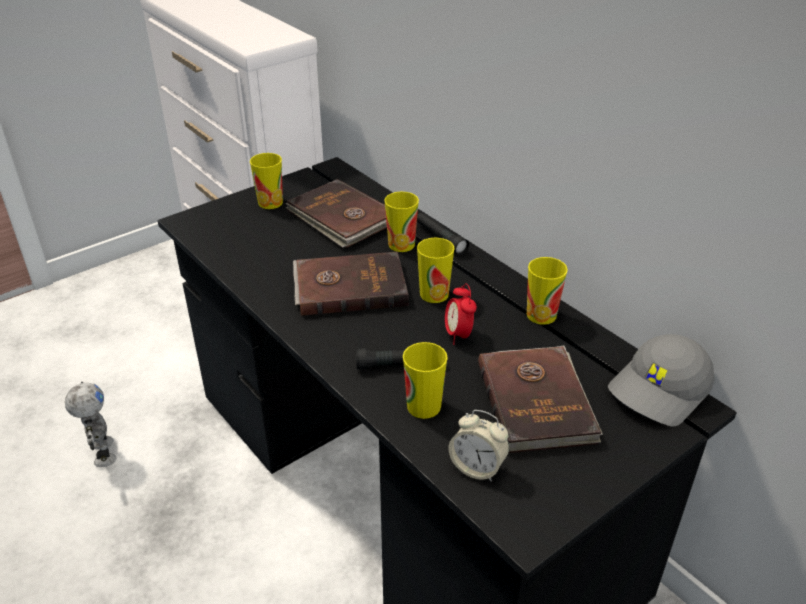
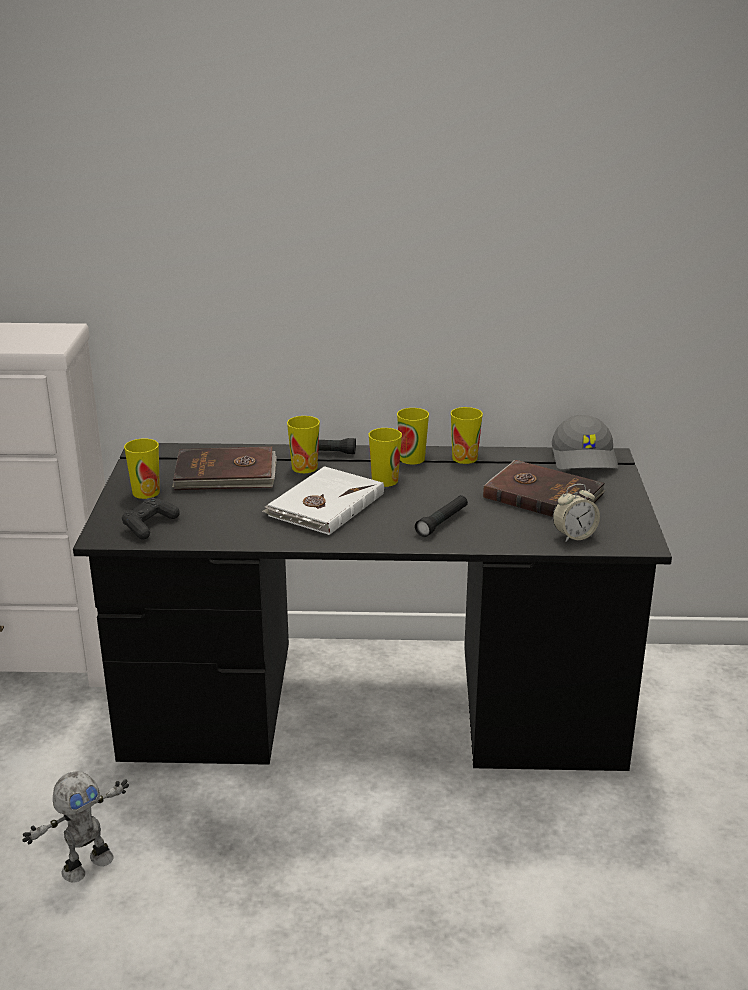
camera: 50 degrees left, 10 degrees down
(102, 453) = (86, 864): toy robot -> toy robot turned 120 degrees clockwise
(222, 230) = (149, 525): none -> black game controller
(349, 286) = (324, 505): brown book -> white book
(423, 406) = (496, 530): cup -> cup (412, 459)
(458, 335) = (442, 491): alarm clock -> none

